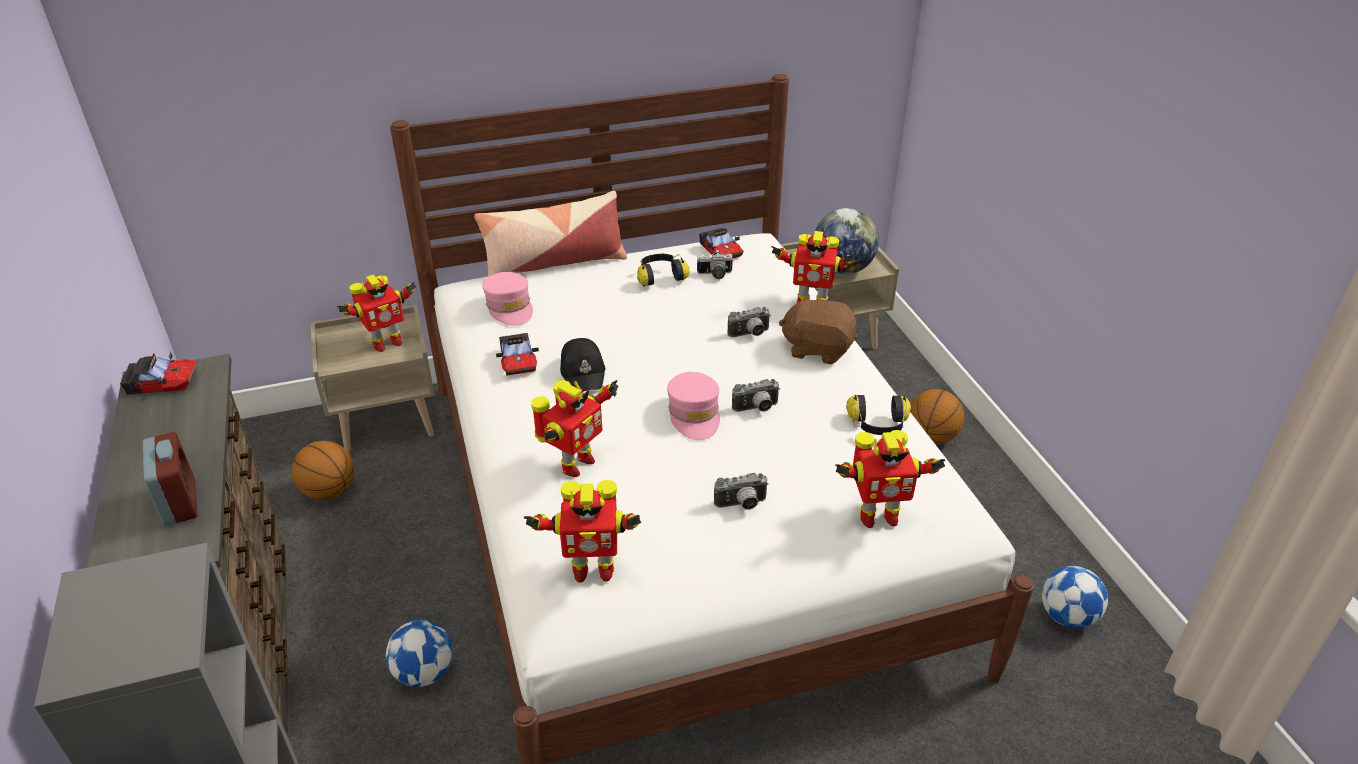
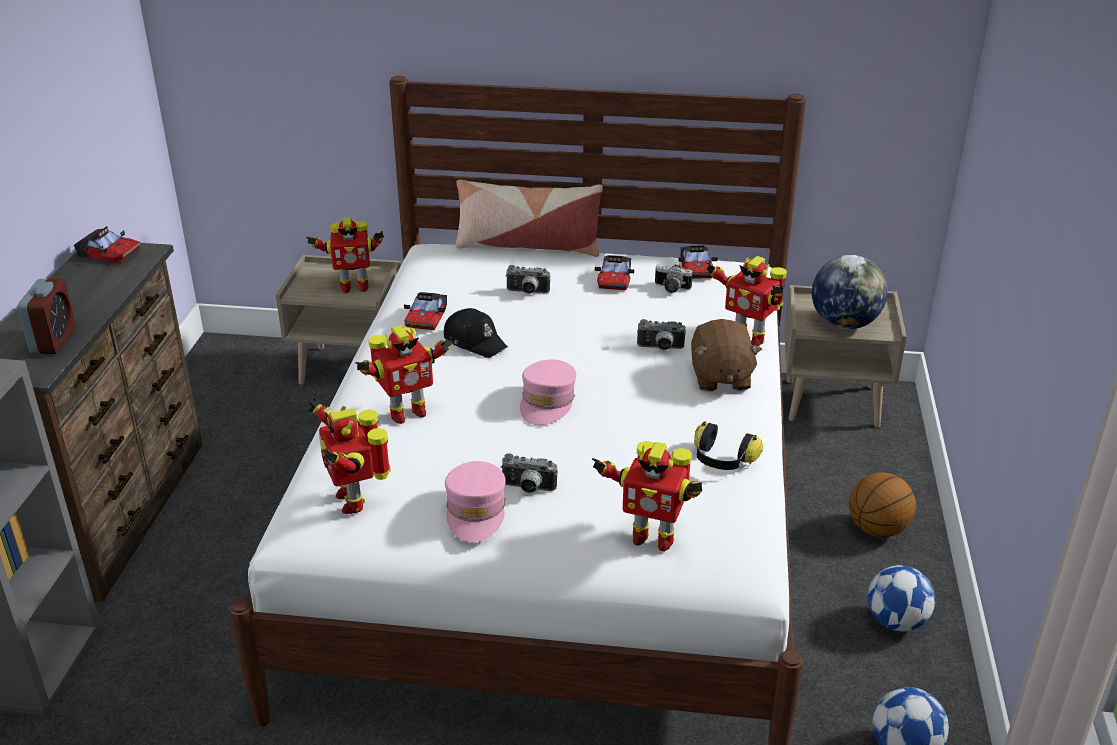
camera: 25 degrees right, 5 degrees down
(329, 491) = (265, 411): basketball -> none
(424, 672) = (244, 579): football -> football (896, 621)
(510, 307) = (455, 273): pink cap -> pink cap (476, 511)
(583, 372) = (475, 341): black cap -> black cap turned 60 degrees counterclockwise
(591, 569) = (353, 499): toy robot -> toy robot turned 45 degrees clockwise
(660, 277) = (615, 279): headphones -> toy car
(757, 409) = (611, 413): camera -> camera (527, 292)
(817, 348) = (720, 378): brown plush toy -> brown plush toy turned 135 degrees counterclockwise

